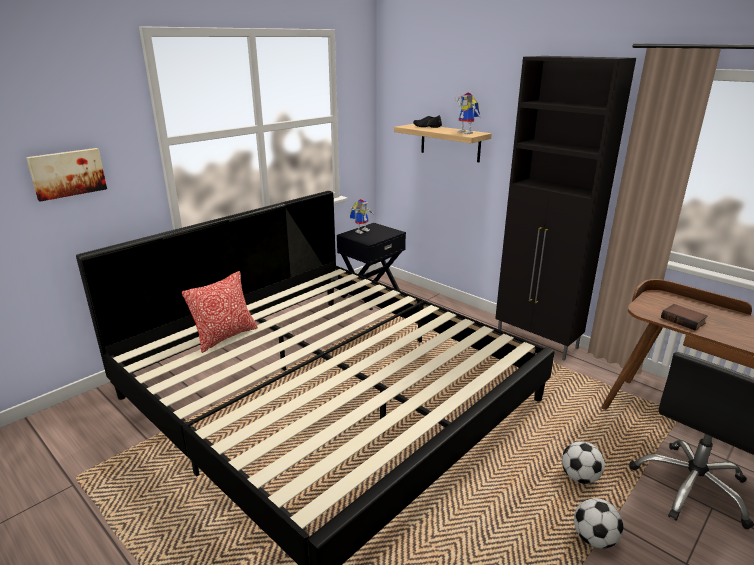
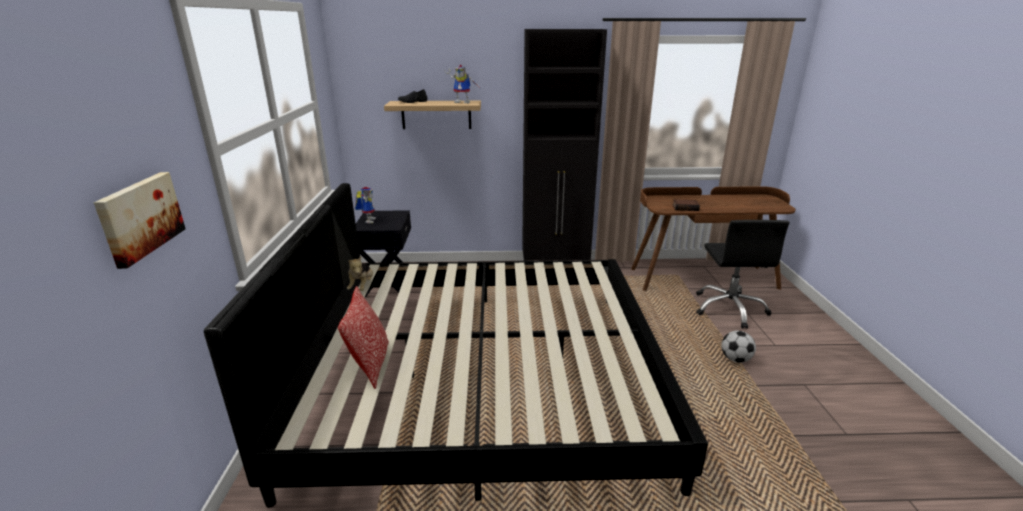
camera: 45 degrees left, 0 degrees up
(308, 282) = (362, 286): none -> plush toy
(579, 477) = (687, 333): football -> none

